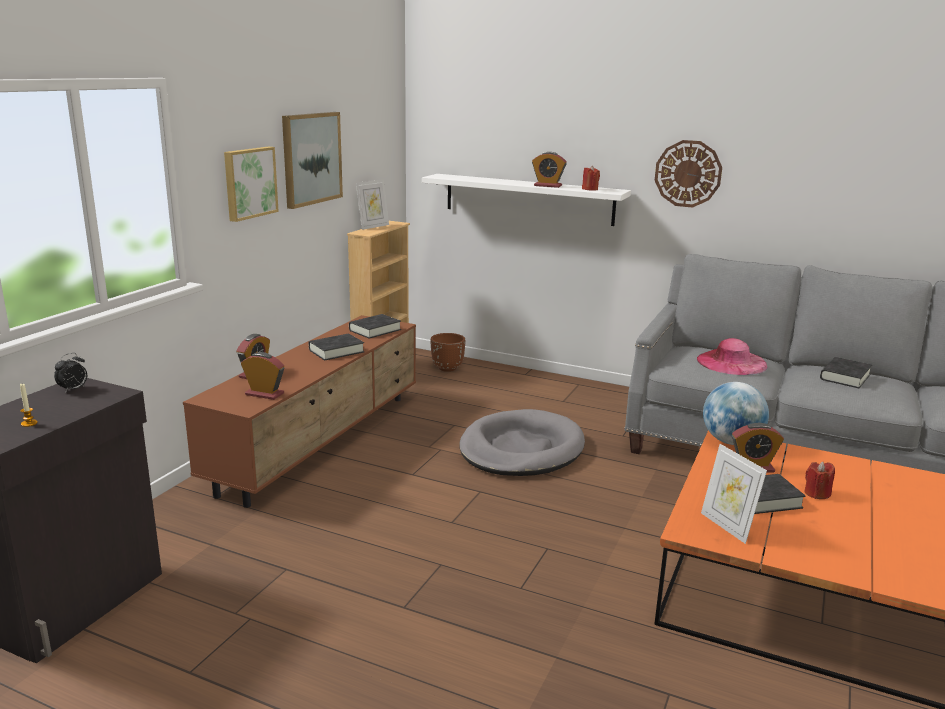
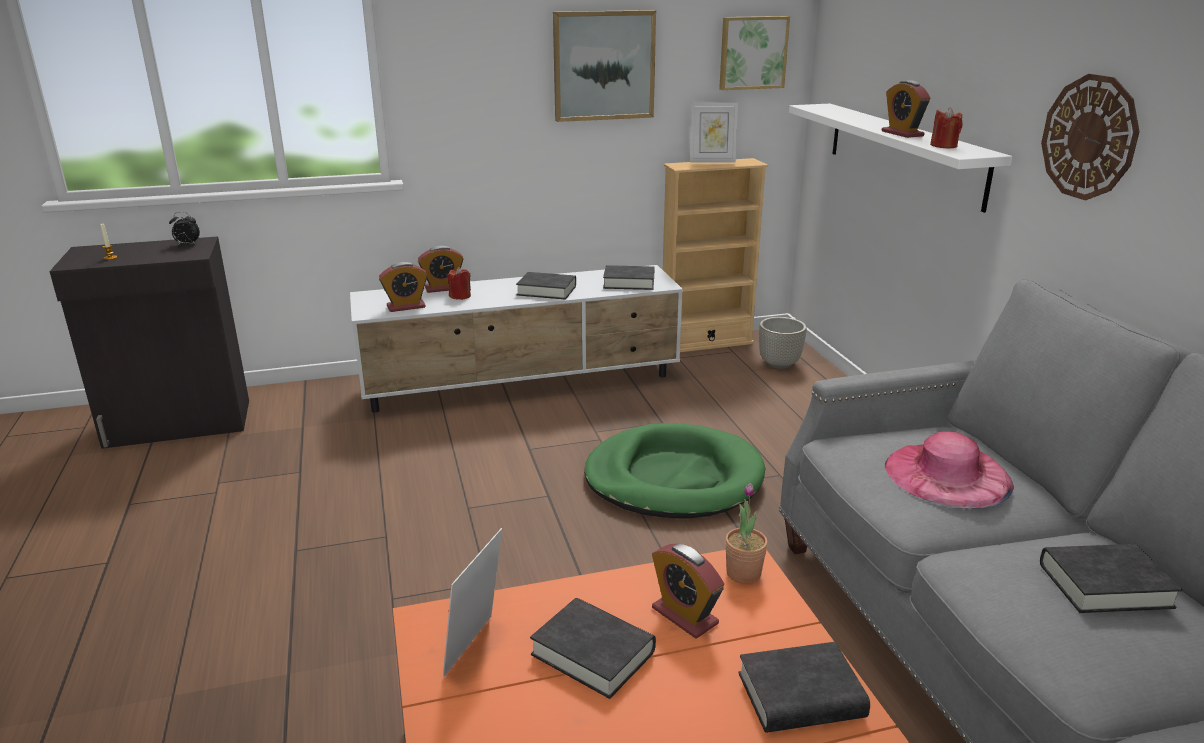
camera: 50 degrees right, 5 degrees up
(249, 182) = (492, 85): picture -> picture (752, 52)
(264, 394) = (406, 306): alarm clock -> alarm clock turned 90 degrees clockwise
(321, 441) = (523, 385): brown tv stand -> white tv stand
(447, 368) = (779, 364): brown planter -> grey planter
(521, 449) = (673, 478): grey dog bed -> green dog bed
(731, 442) = (743, 573): globe -> potted plant
(817, 493) = (678, 699): red candle -> red candle (460, 296)
(837, 468) = (801, 696): none -> black book

